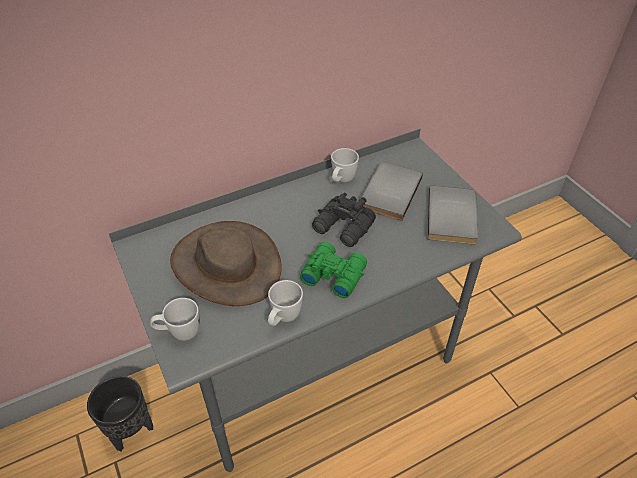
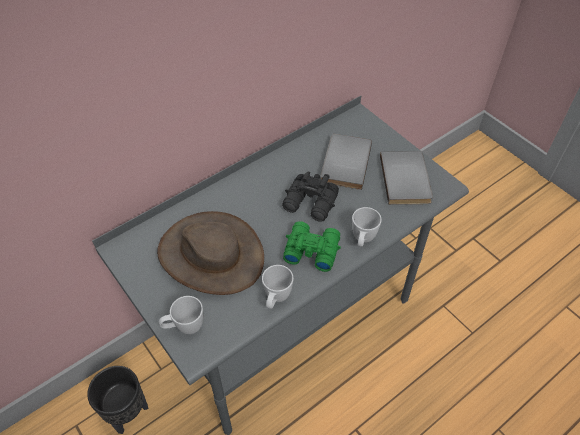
camera: 10 degrees left, 5 degrees up
(341, 181) = (298, 157): white mug -> white mug (362, 240)

